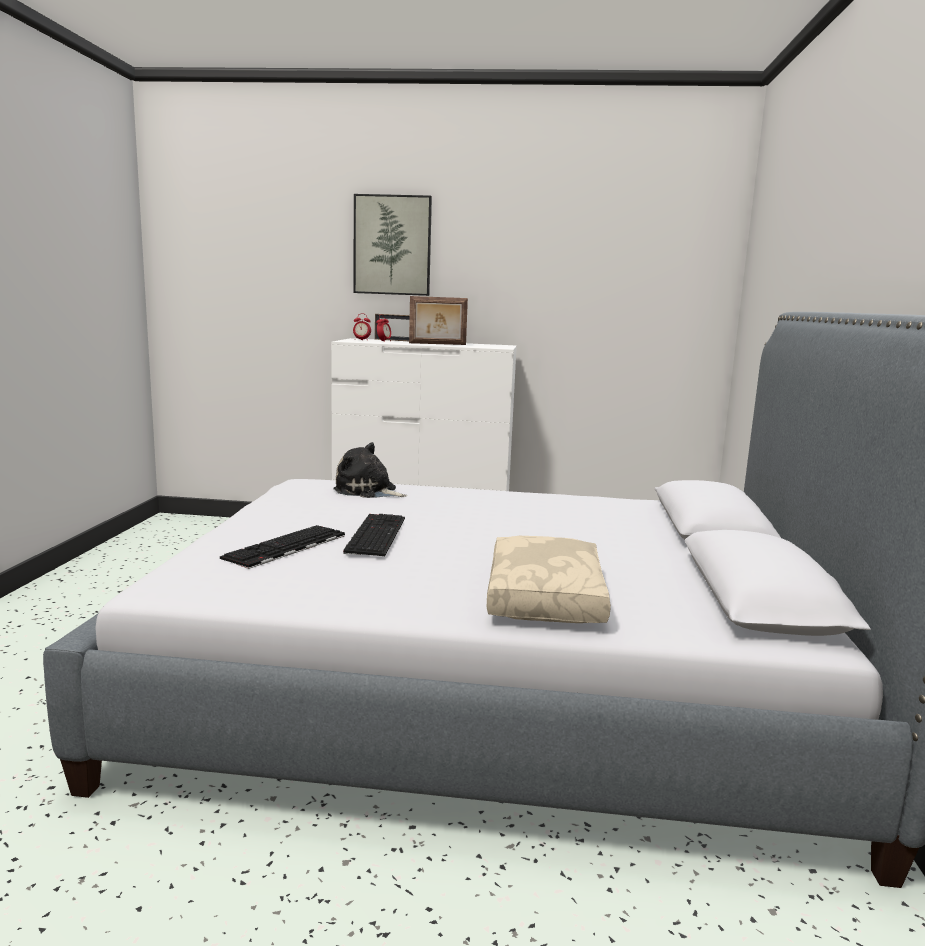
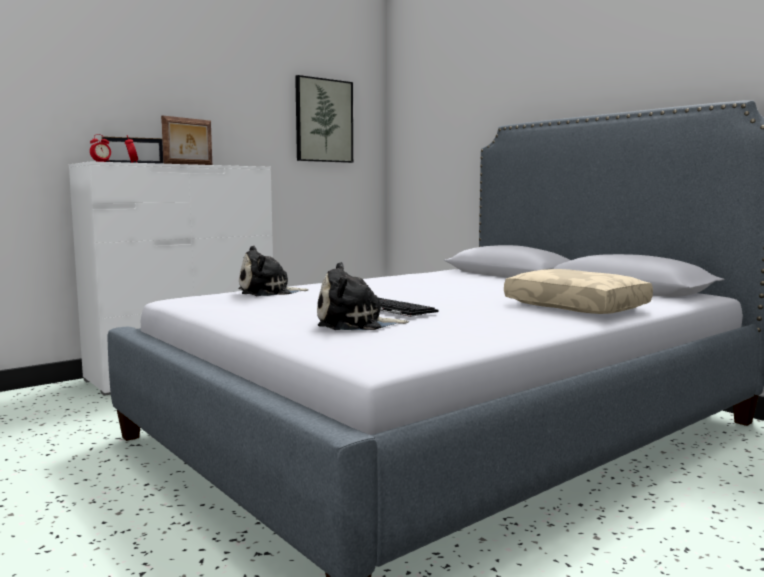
camera: 45 degrees left, 5 degrees down
(286, 547) = (355, 324): keyboard -> plush toy
(392, 245) = (107, 65): picture -> picture (323, 120)

